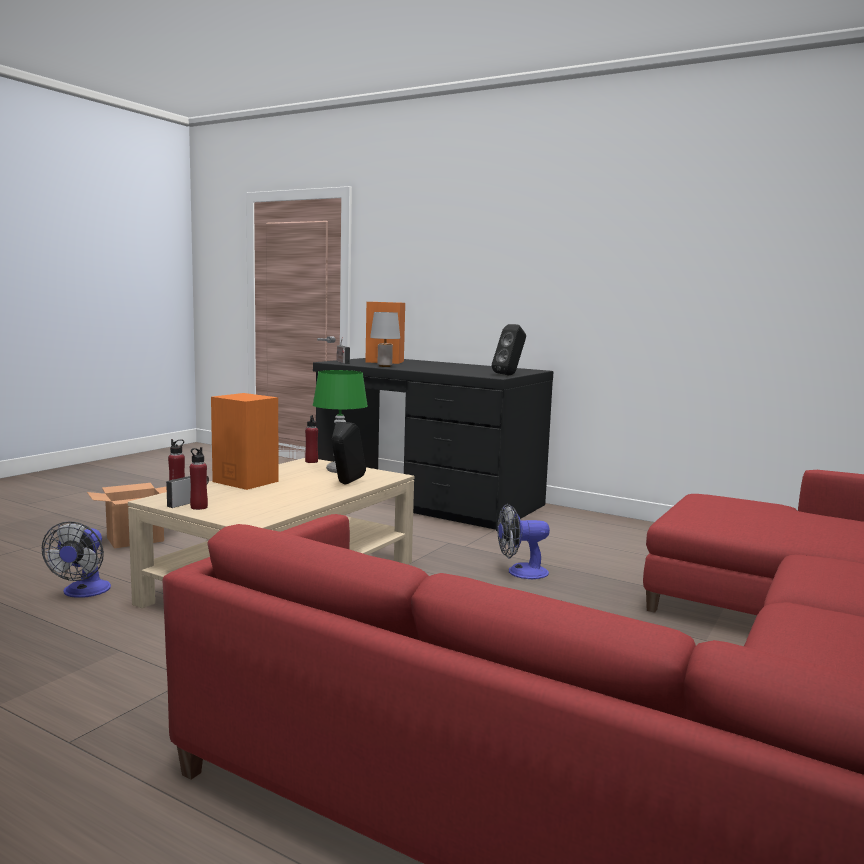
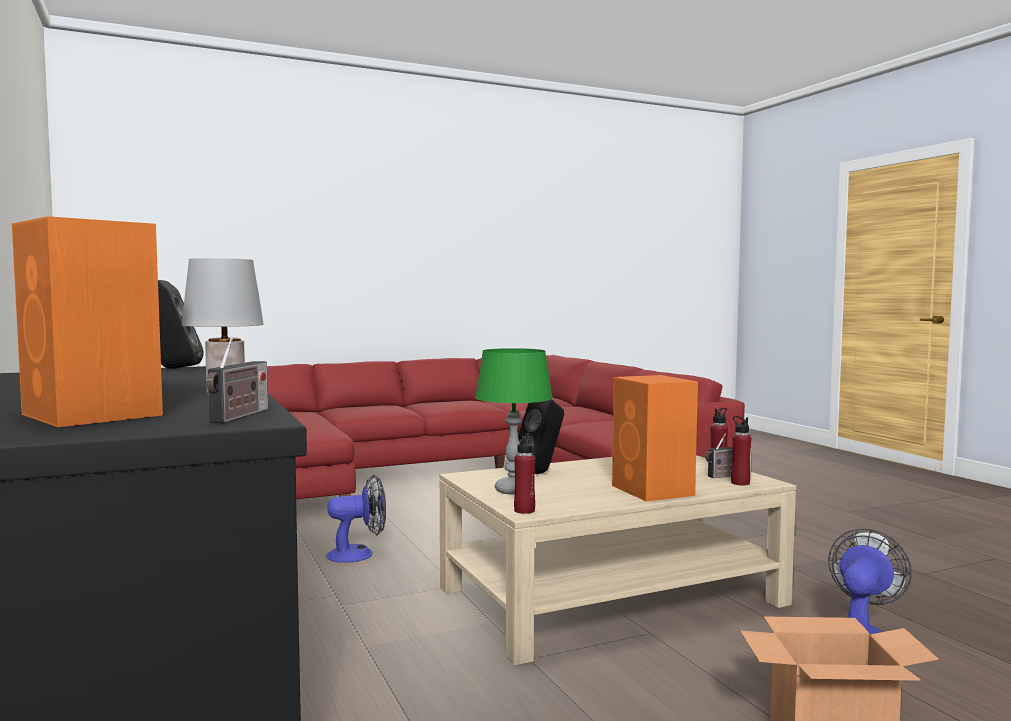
camera: 145 degrees left, 5 degrees down
(520, 572) = (358, 554): fan -> fan turned 45 degrees counterclockwise

